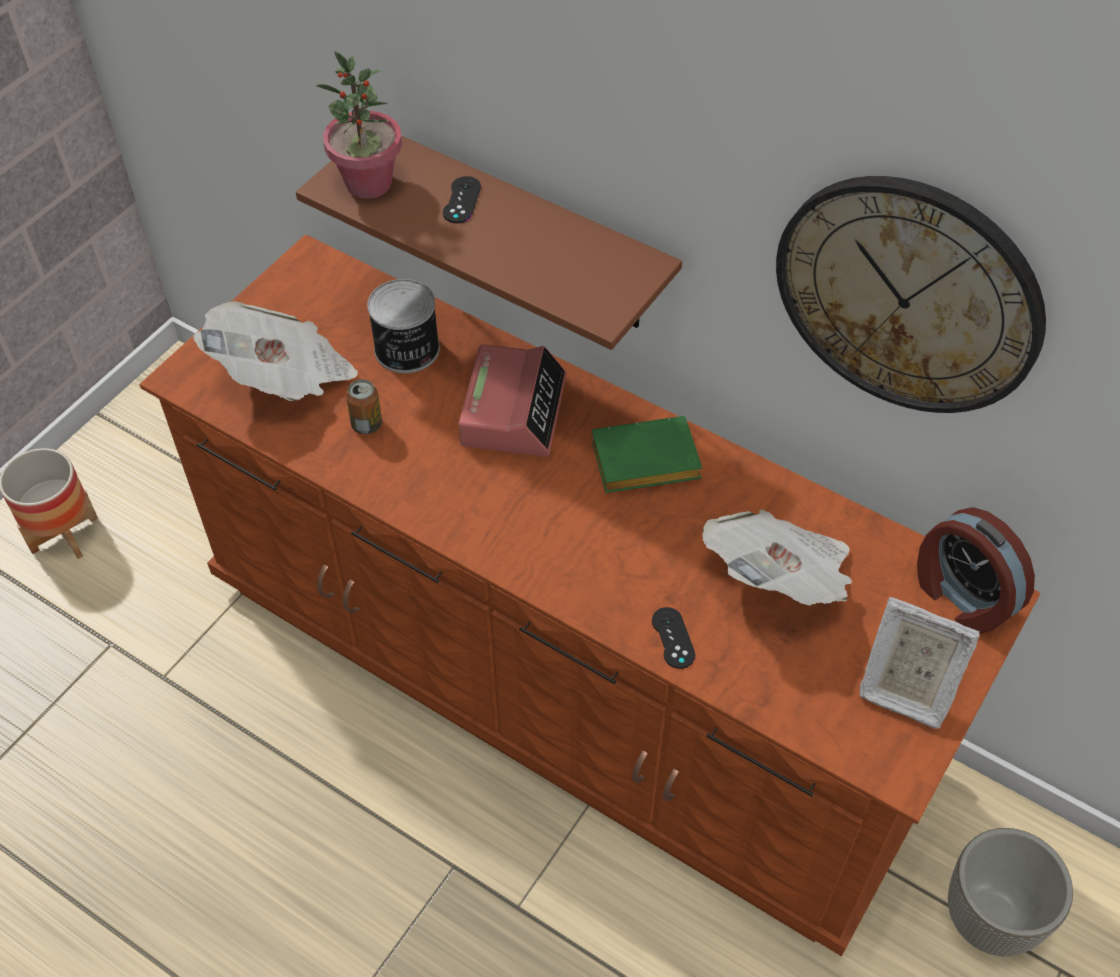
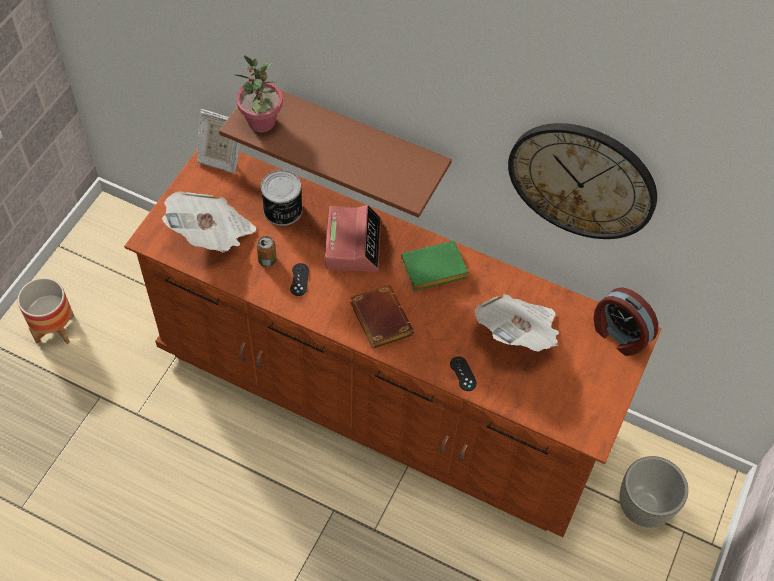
camera: 10 degrees left, 5 degrees up
(461, 200) = (318, 129): black game controller -> black game controller (299, 279)
(538, 533) = (378, 319): none -> brown book
(904, 690) = (592, 391): picture frame -> picture frame (220, 158)

